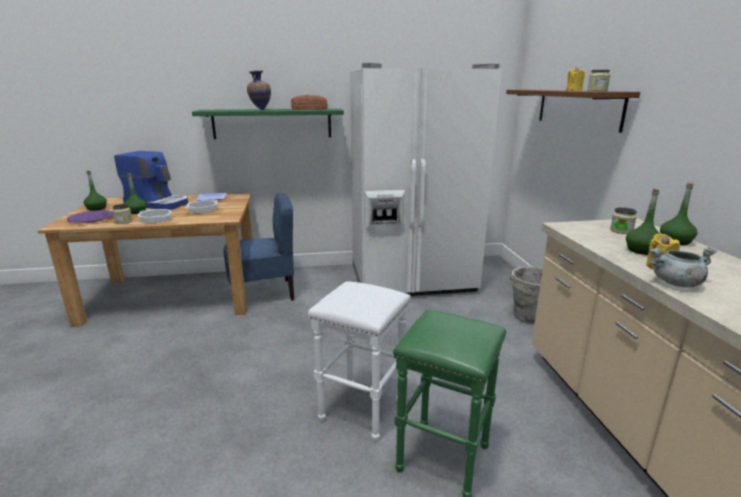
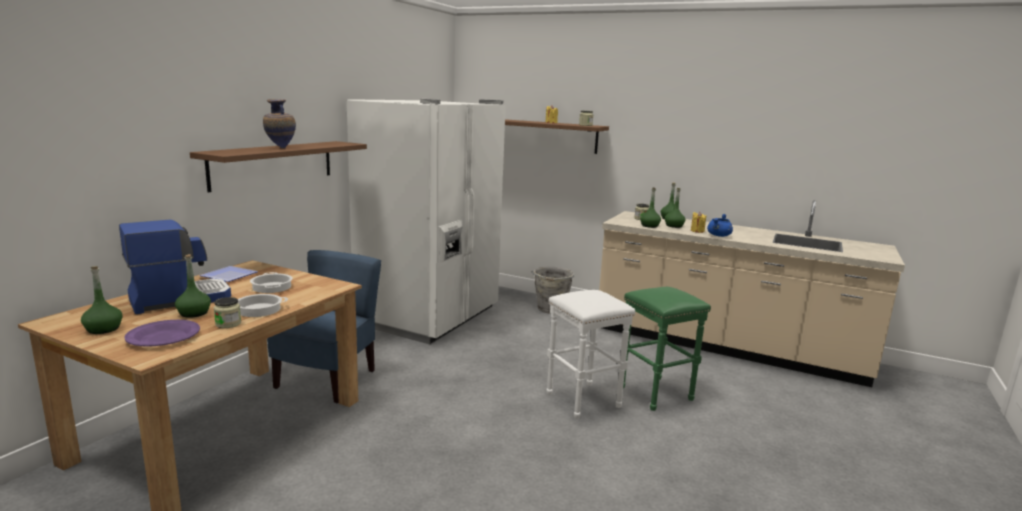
camera: 55 degrees left, 5 degrees down
(272, 123) = (273, 164): green shelf -> brown shelf
(308, 109) = (324, 144): bread -> none
(598, 240) = (649, 226): none -> green bottle
(676, 283) = (719, 236): grey cooking pot -> blue cooking pot

